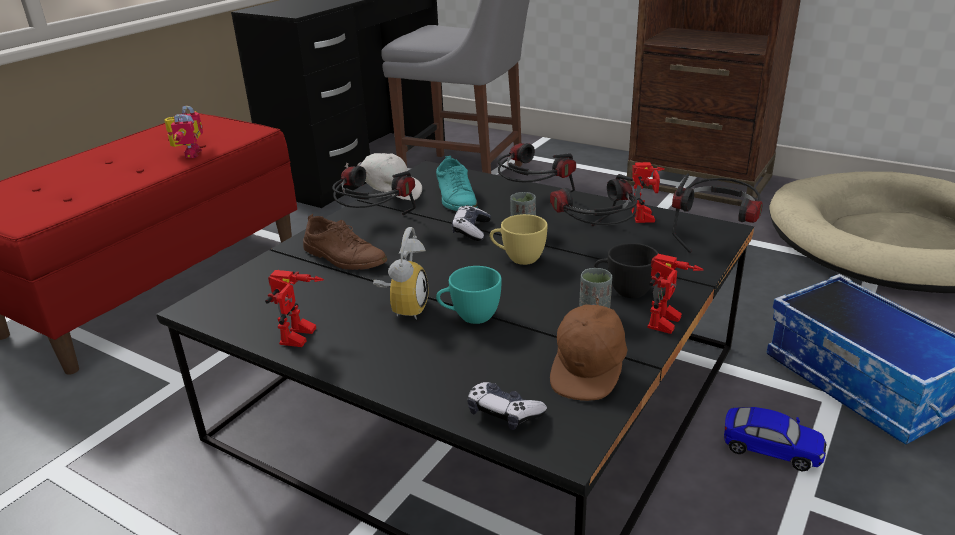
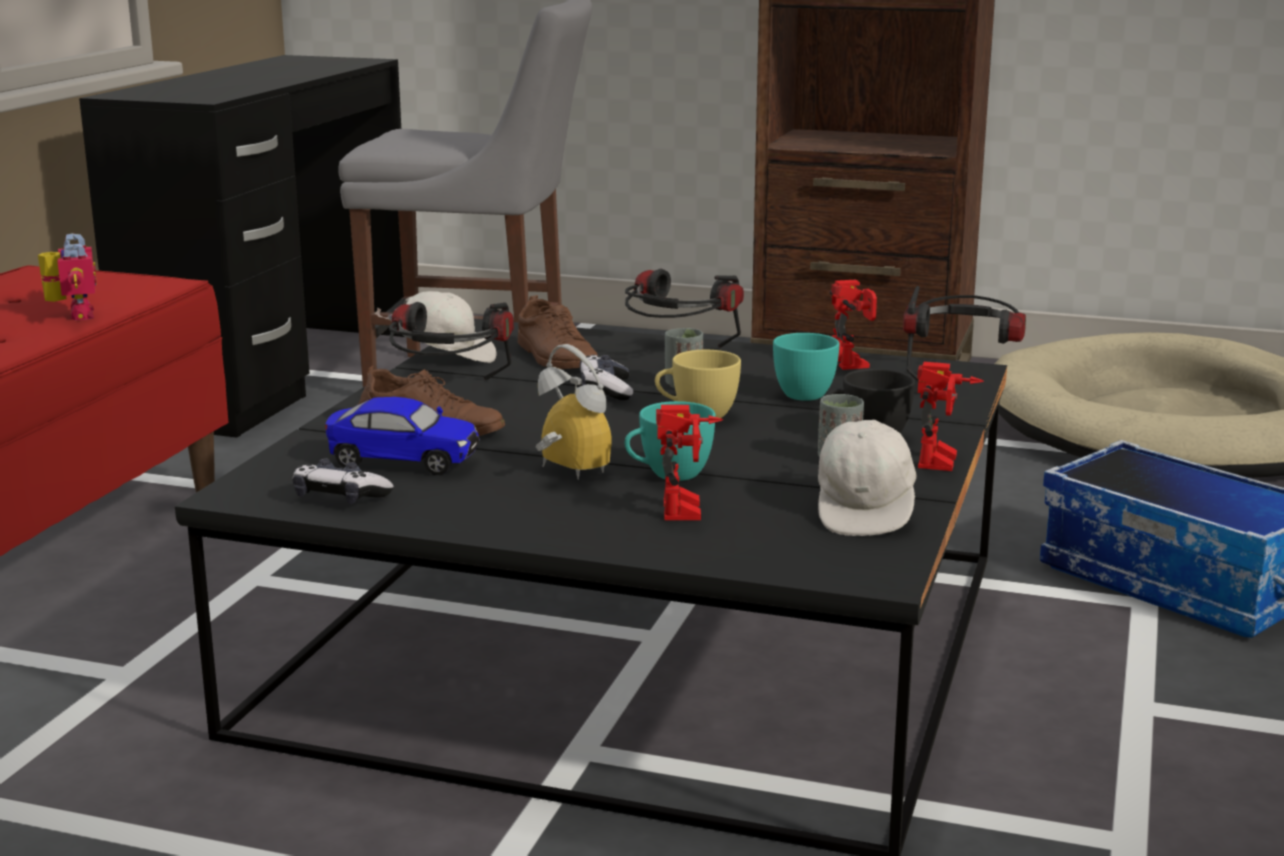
camera: 15 degrees left, 10 degrees down
(301, 338) = (434, 512): toy robot -> toy robot (689, 512)
(404, 307) = (564, 473): alarm clock -> alarm clock turned 45 degrees counterclockwise
(456, 198) = (556, 357): turquoise shoe -> brown shoe
(504, 413) = (777, 555): game controller -> game controller (340, 498)
(589, 371) = (865, 511): brown cap -> white cap
(596, 243) = (799, 393): headphones -> turquoise cup
(771, 450) = (1082, 662): toy car -> toy car (404, 462)

